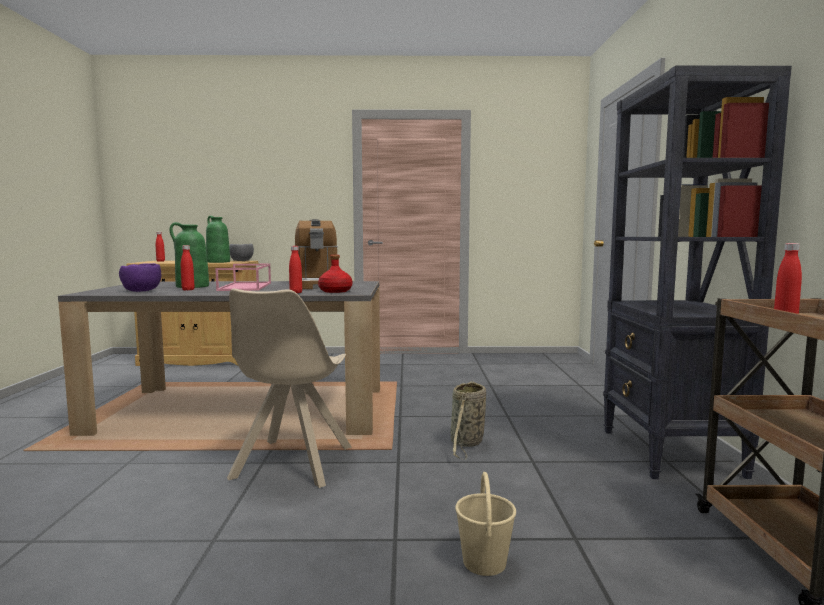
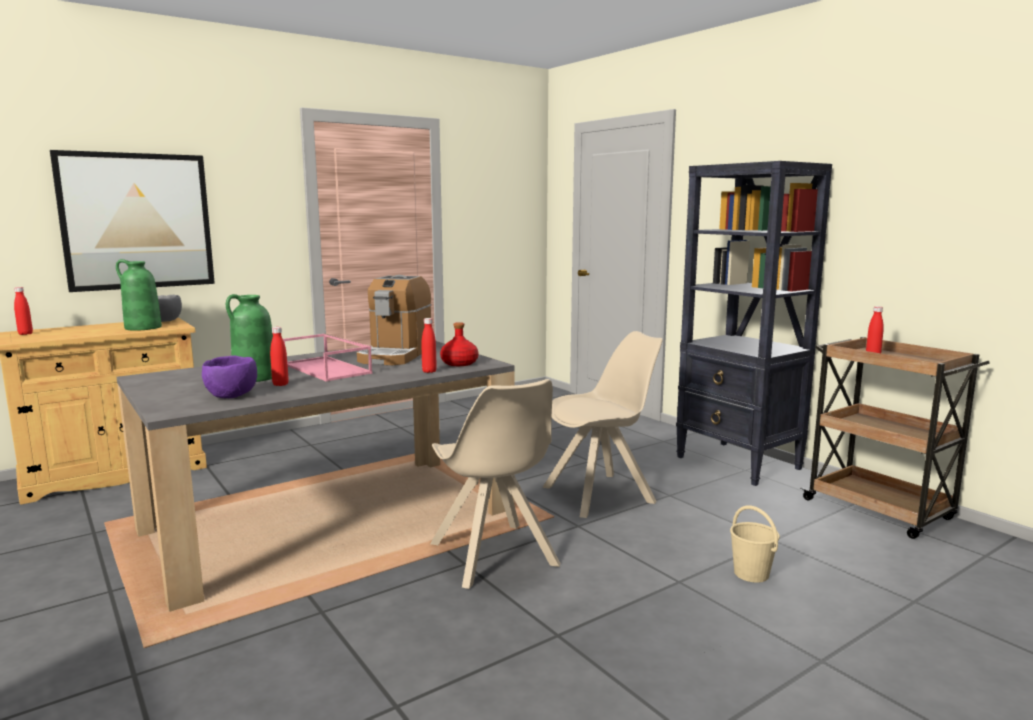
camera: 35 degrees left, 5 degrees up
(236, 193) = (137, 221): none -> picture
(317, 285) = (396, 355): coffee machine -> coffee machine turned 60 degrees clockwise
(466, 443) = (601, 494): basket -> beige chair

